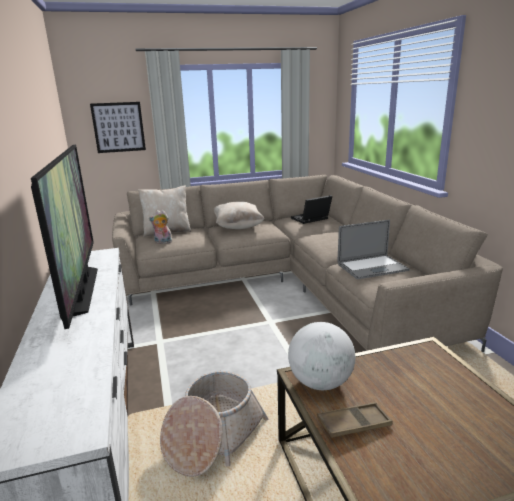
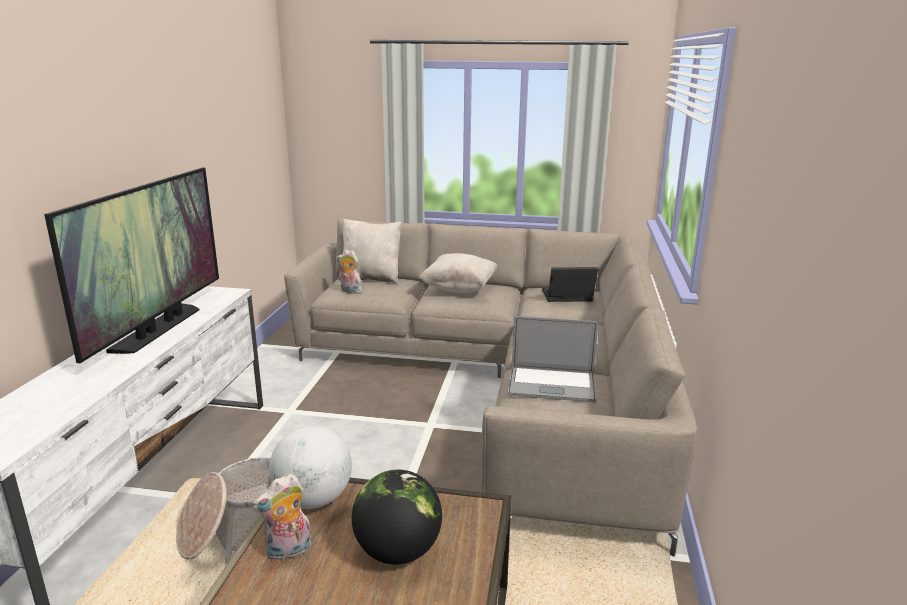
camera: 25 degrees right, 0 degrees up
(118, 127) = (346, 136): picture -> none
(354, 424) = (288, 552): brown tray -> plush toy
(421, 394) = (398, 552): none -> globe

